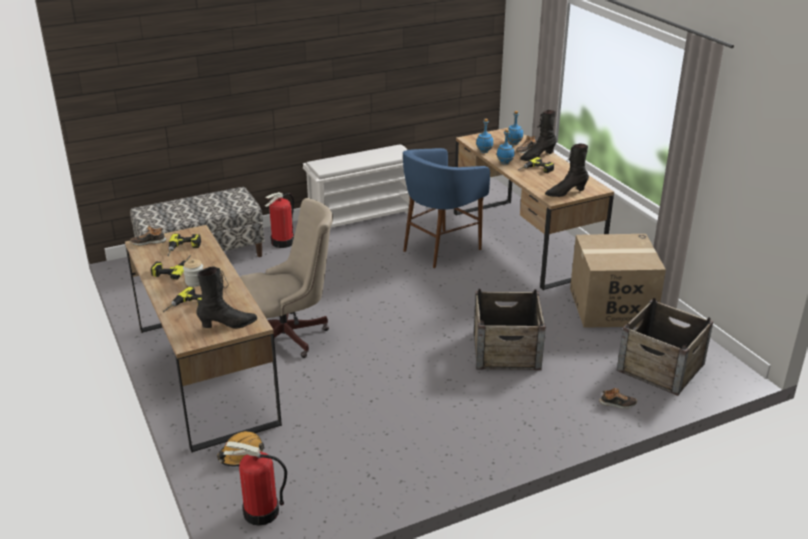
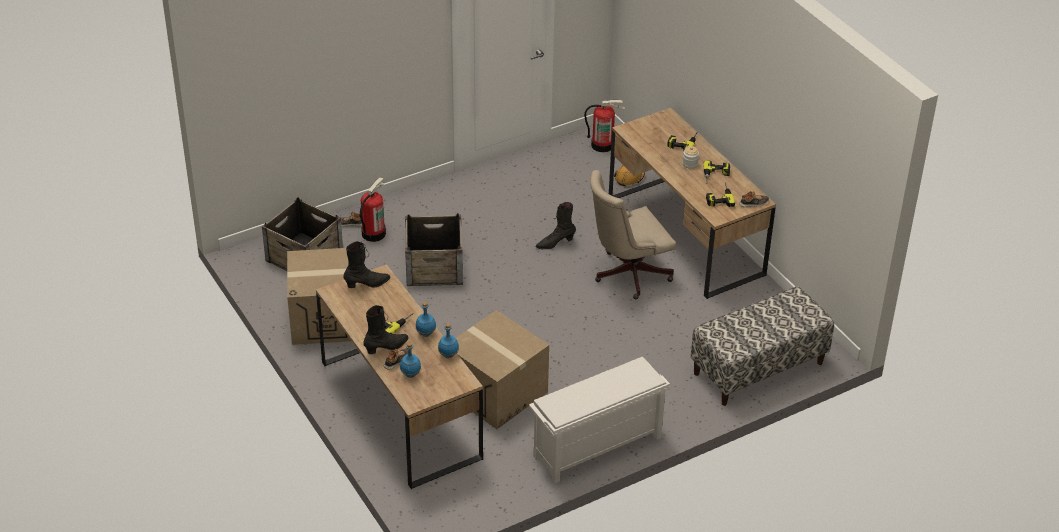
camera: 175 degrees right, 10 degrees up
(228, 325) = (645, 129): black boot -> black boot (555, 243)
(283, 242) = (678, 396): fire extinguisher -> fire extinguisher (373, 233)
(440, 249) = (497, 392): blue stool -> cardboard box

